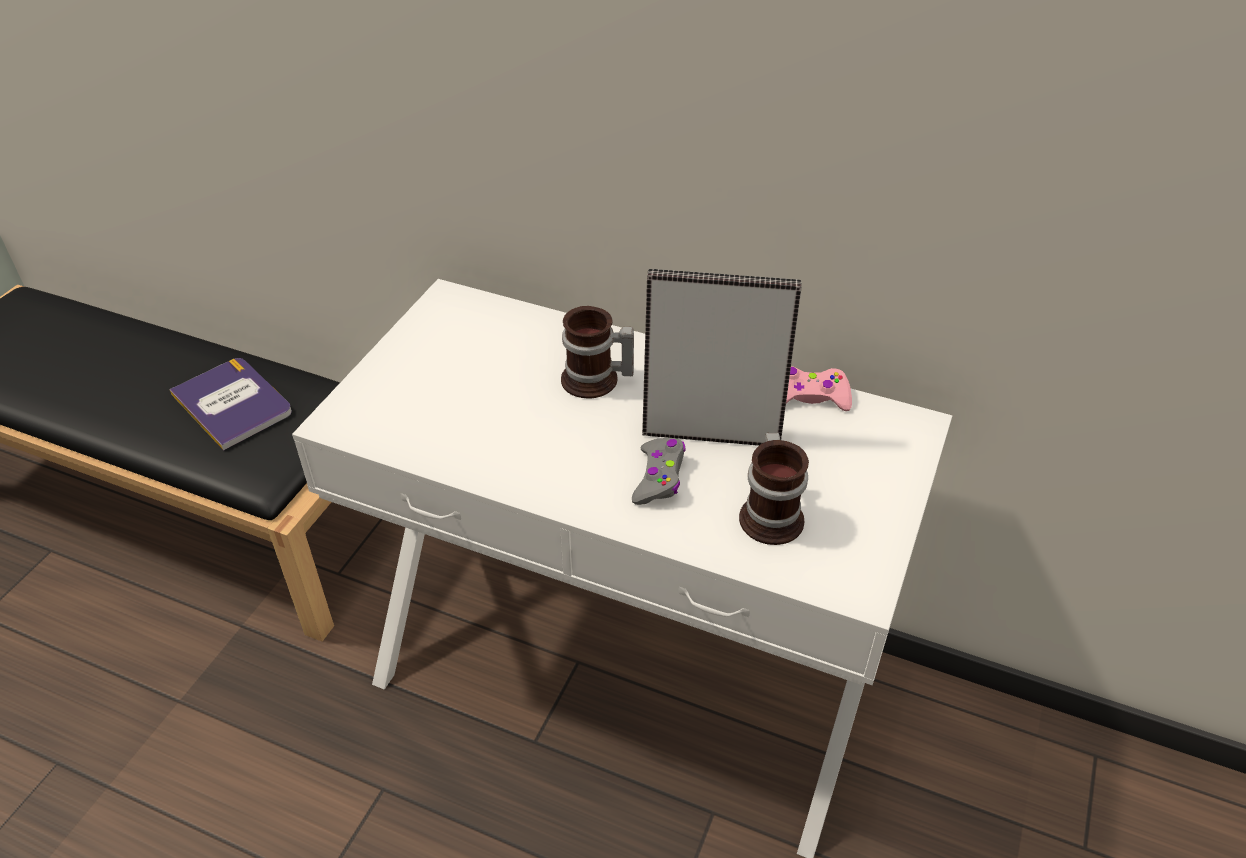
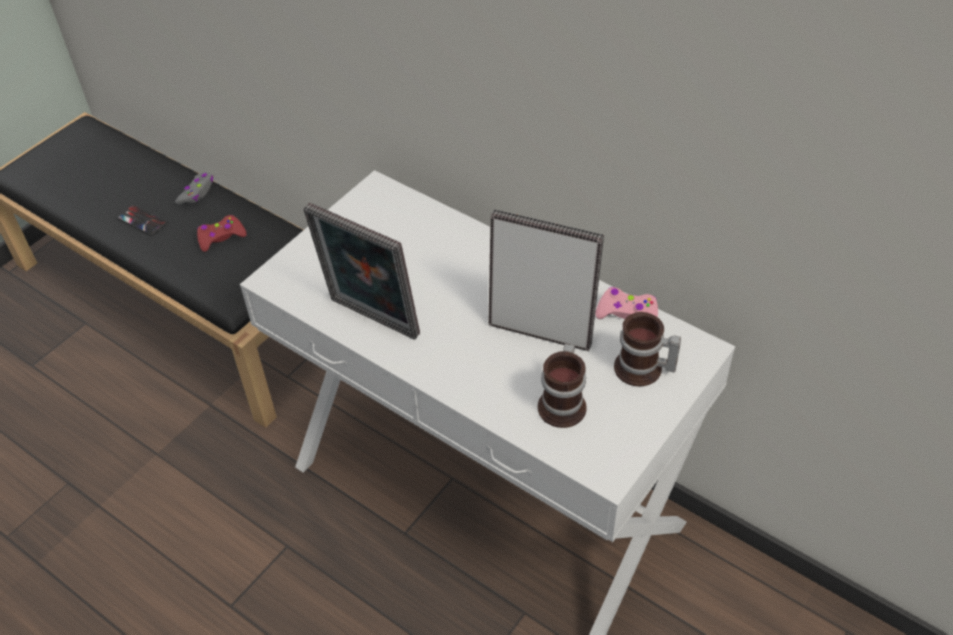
camera: 15 degrees right, 5 degrees up
(121, 398) = (142, 221): none -> phone
(233, 403) = (221, 237): book -> red game controller
(486, 453) = (371, 321): none -> picture frame
(595, 382) = (467, 275): mug -> mug (642, 370)
(659, 477) = (490, 360): grey game controller -> grey game controller (197, 193)

